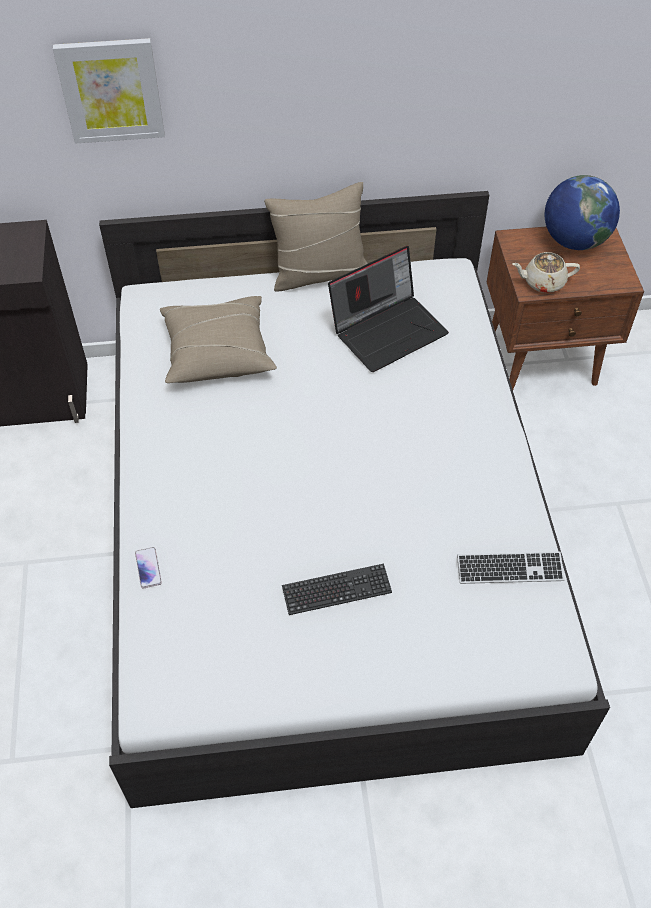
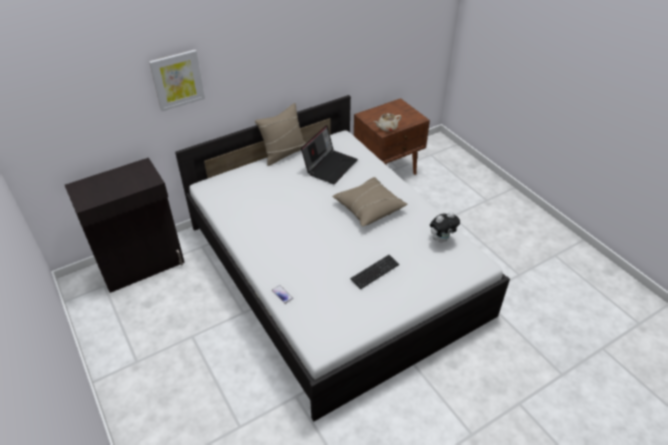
camera: 25 degrees left, 10 degrees down
(217, 352) = (257, 197): beige pillow -> beige pillow (368, 208)
(509, 569) = (441, 239): keyboard -> plush toy
(574, 240) = (389, 109): globe -> none

